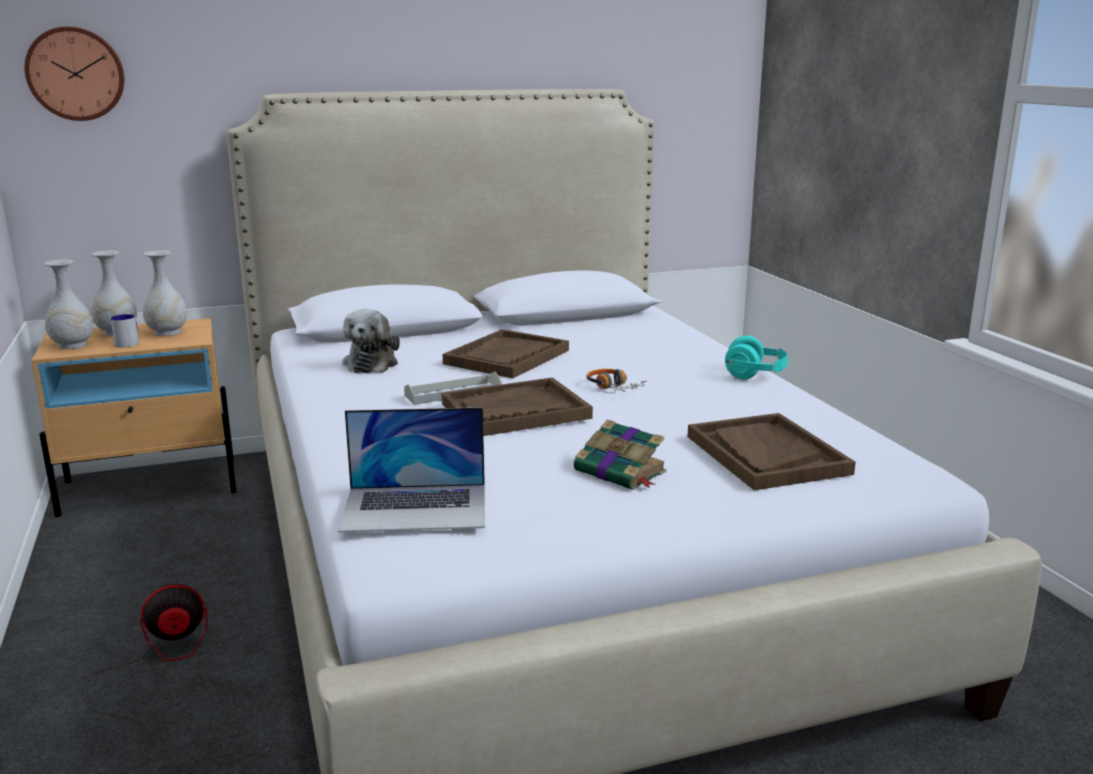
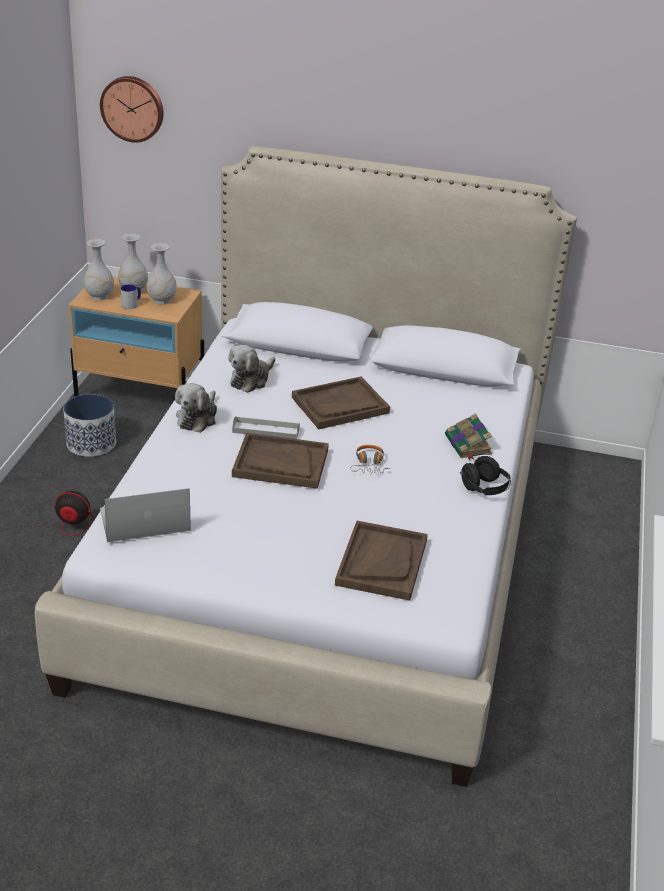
camera: 30 degrees right, 15 degrees up
(121, 550) = (91, 443): none -> planter
(349, 405) = (197, 417): none -> plush toy
(415, 507) = (144, 519): laptop -> laptop turned 135 degrees clockwise
(621, 472) = (281, 539): book -> book (468, 445)
(756, 375) = (484, 489): turquoise headphones -> black headphones

